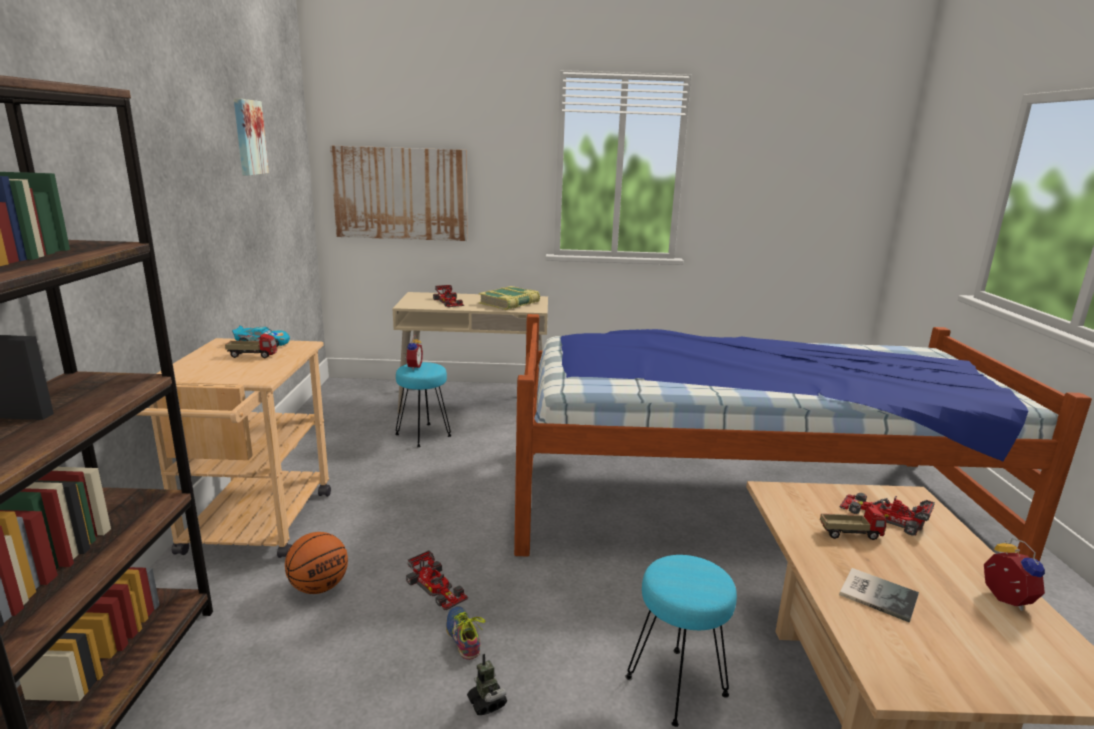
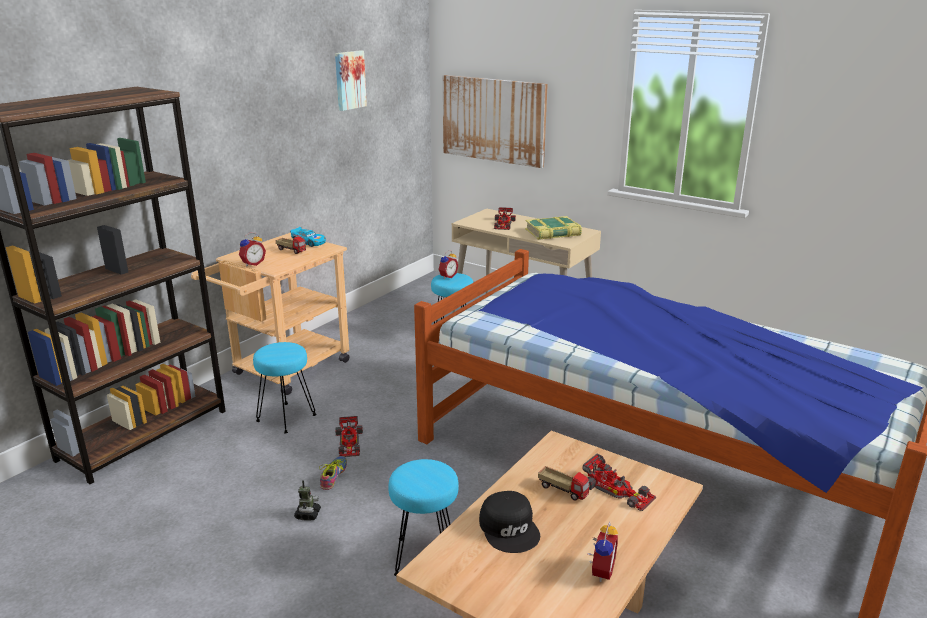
camera: 35 degrees right, 5 degrees up
(217, 378) = (252, 264): none -> alarm clock
(319, 587) = (287, 417): basketball -> turquoise stool
(876, 593) = (510, 528): book -> black cap
(884, 515) = (617, 490): toy car -> toy car turned 150 degrees clockwise

